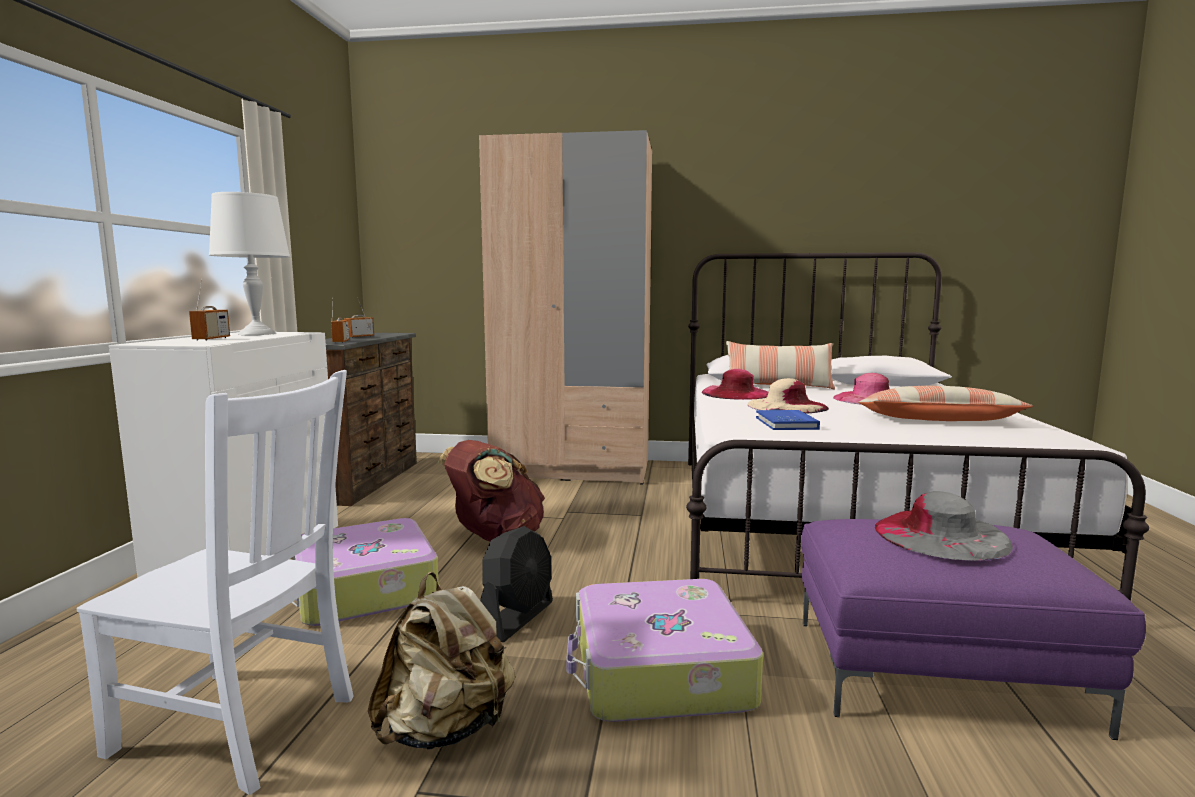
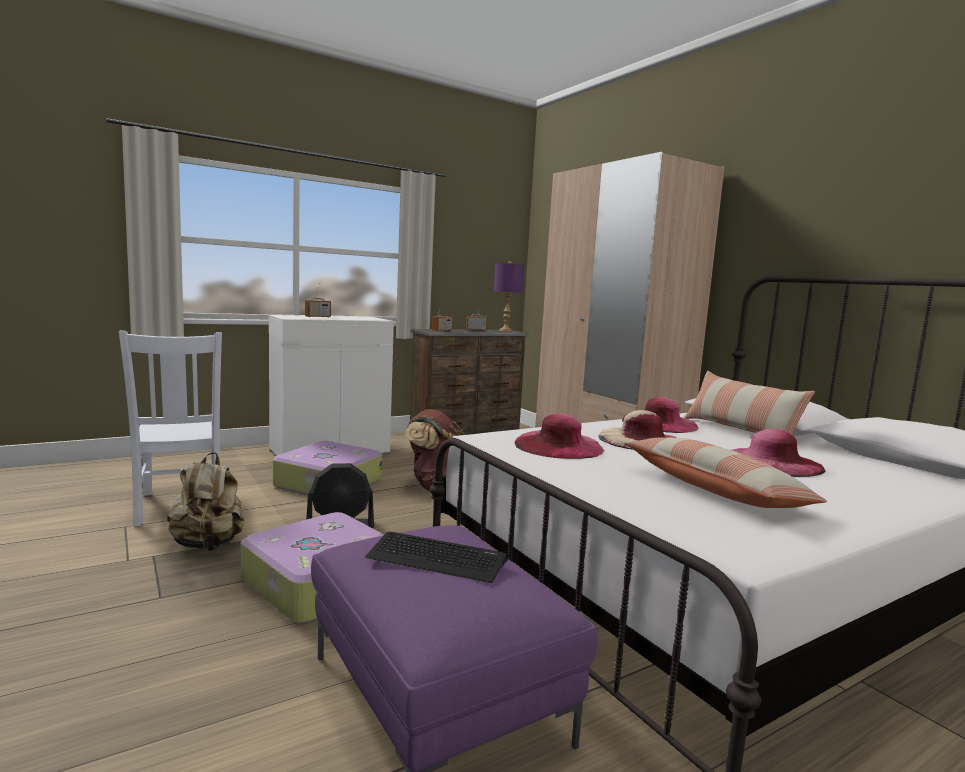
camera: 50 degrees right, 0 degrees up
(256, 334) = (358, 318): white table lamp -> none
(384, 333) = (505, 331): none -> purple table lamp
(786, 423) = (558, 445): blue book -> pink hat
(941, 535) = (437, 558): grey hat -> keyboard

